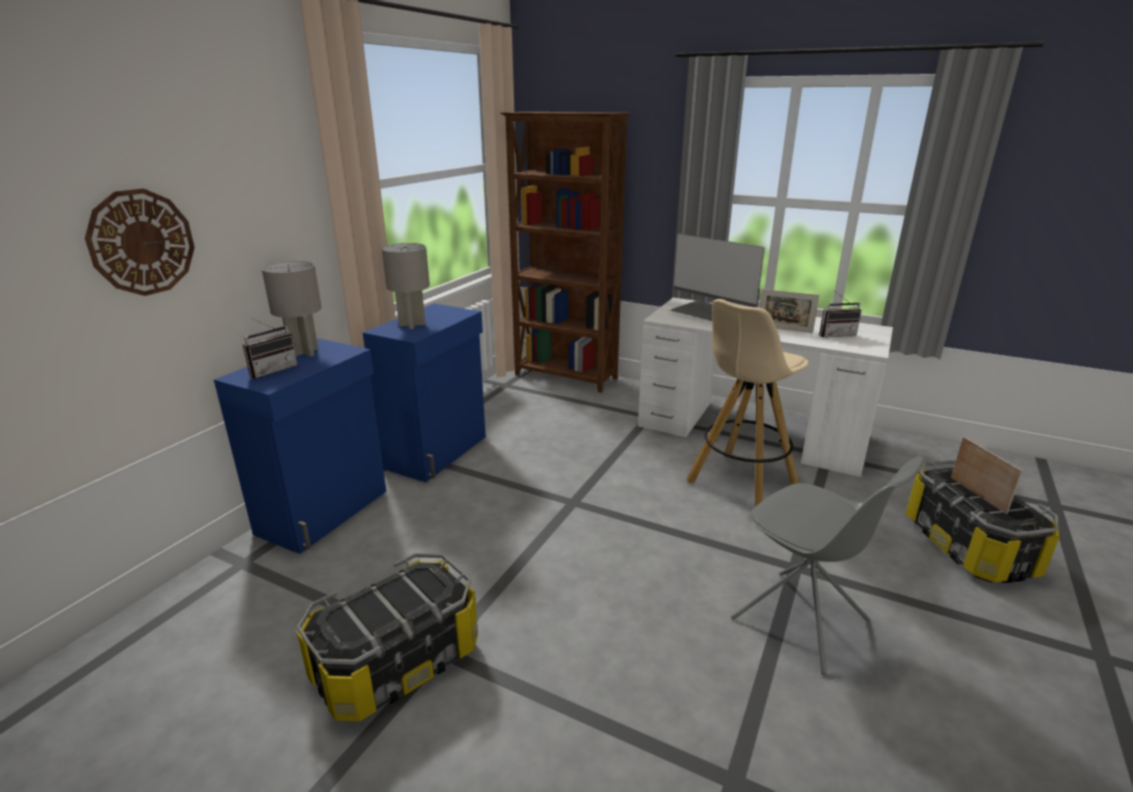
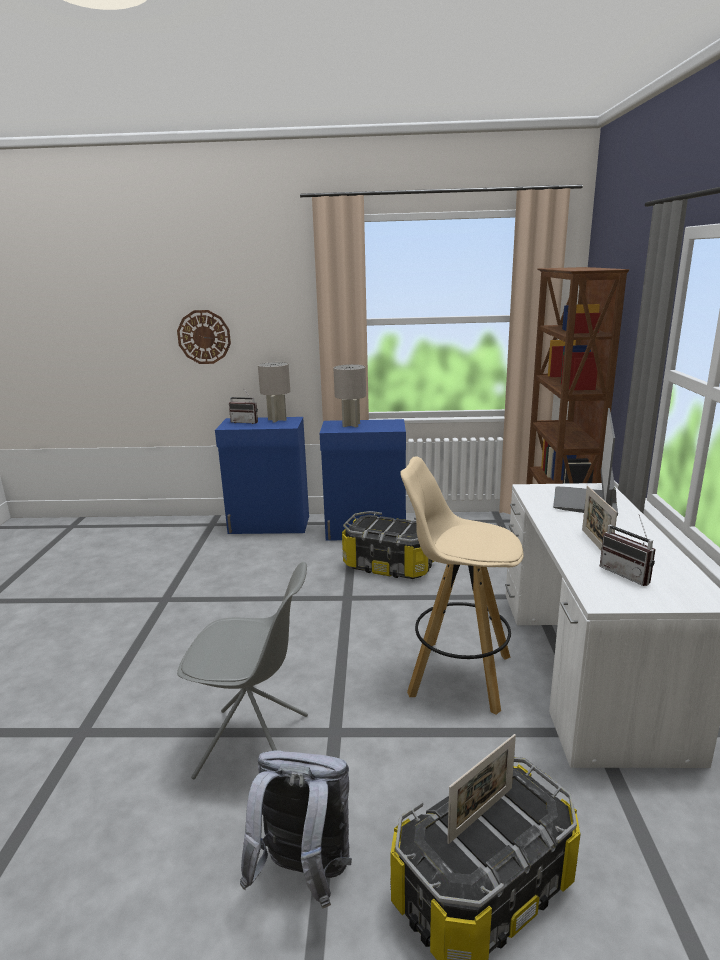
camera: 65 degrees right, 5 degrees down
(397, 663) = (151, 590): storage box -> storage box (389, 565)
(802, 622) = (256, 746): grey chair -> grey chair turned 105 degrees counterclockwise
(963, 626) = (304, 874): none -> grey backpack

